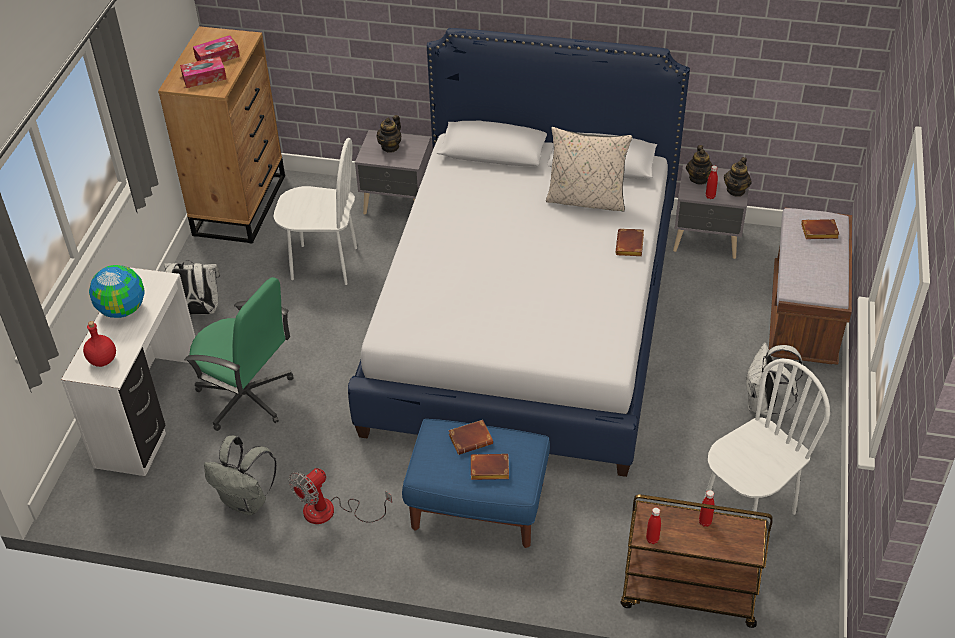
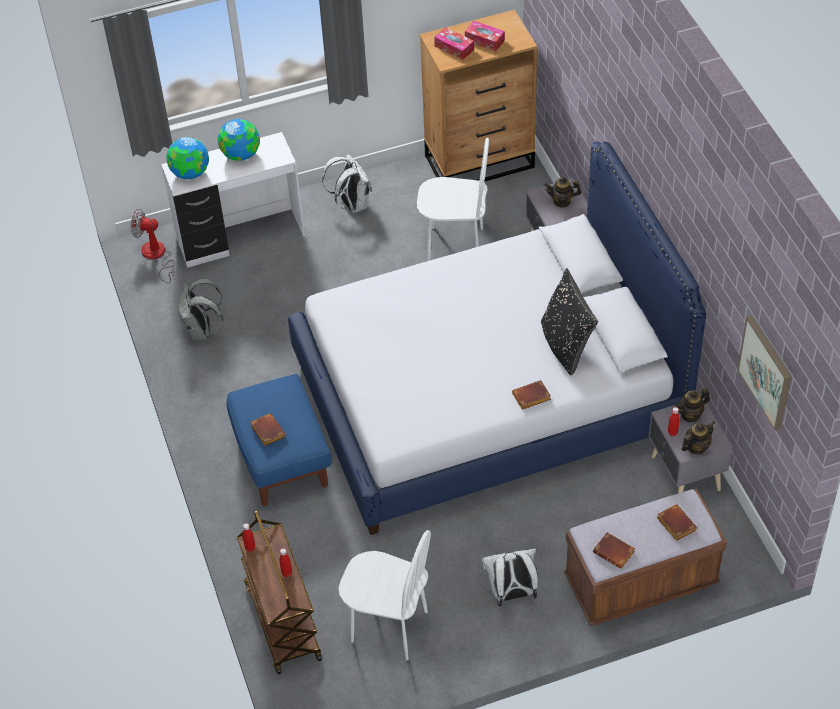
camera: 60 degrees right, 5 degrees up
(103, 360) = (190, 173): red bottle -> globe
(246, 397) = (291, 278): green office chair -> none
(324, 264) = (455, 245): white chair -> white chair turned 60 degrees counterclockwise
(330, 512) = (222, 380): fan -> fan (156, 256)
(471, 439) = (289, 407): brown book -> brown book (615, 552)
(586, 200) = (566, 345): beige pillow -> black pillow
(736, 190) = (696, 447): teapot -> teapot turned 150 degrees clockwise
(793, 54) = (766, 372): none -> picture

